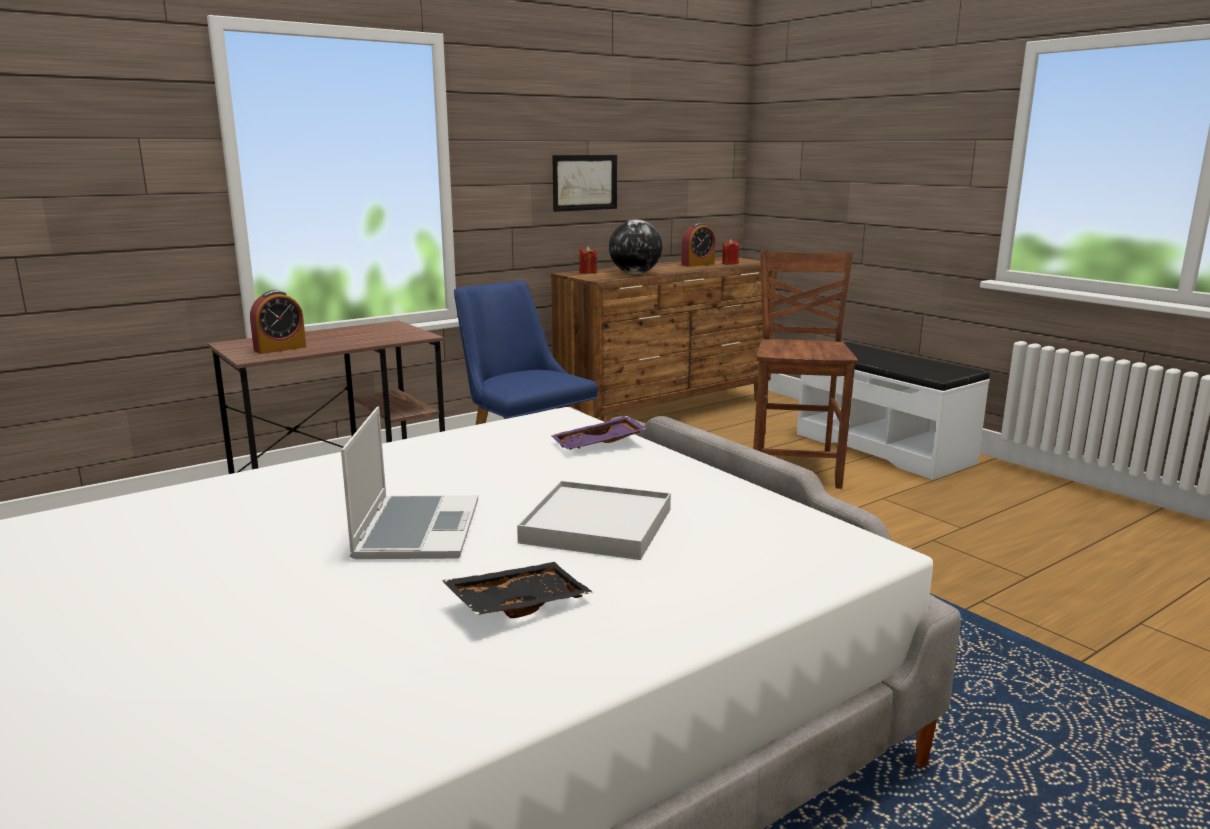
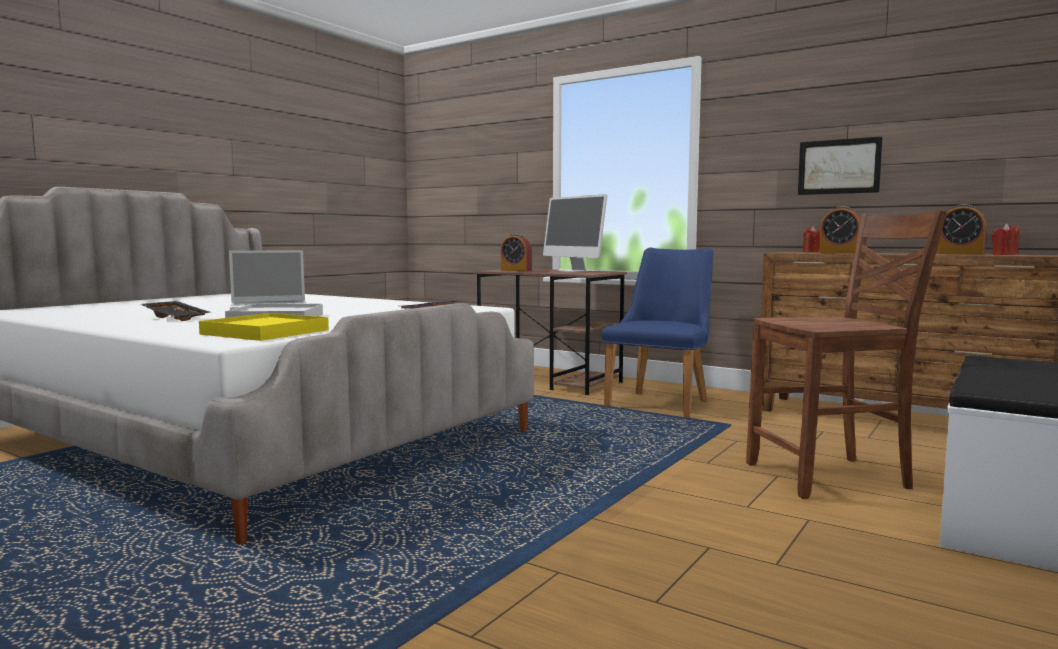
camera: 70 degrees right, 10 degrees down
(348, 332) = (573, 271): none -> monitor
(635, 273) = (839, 253): globe -> alarm clock
(774, 533) = (266, 332): none -> yellow tray

